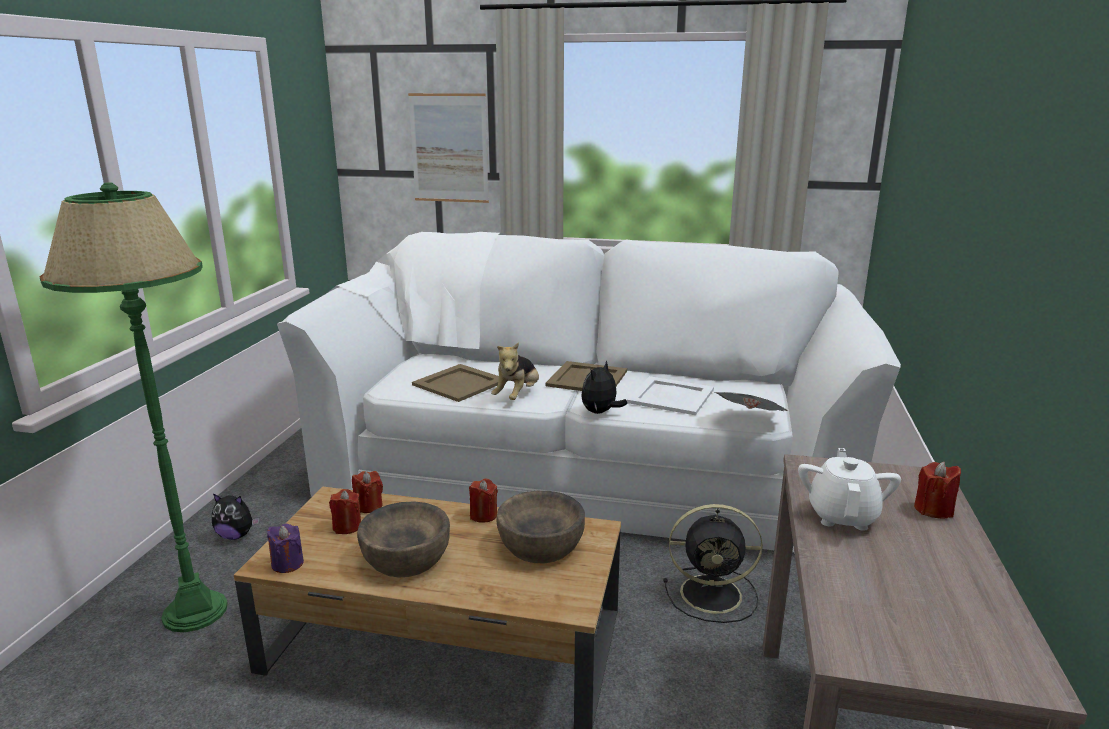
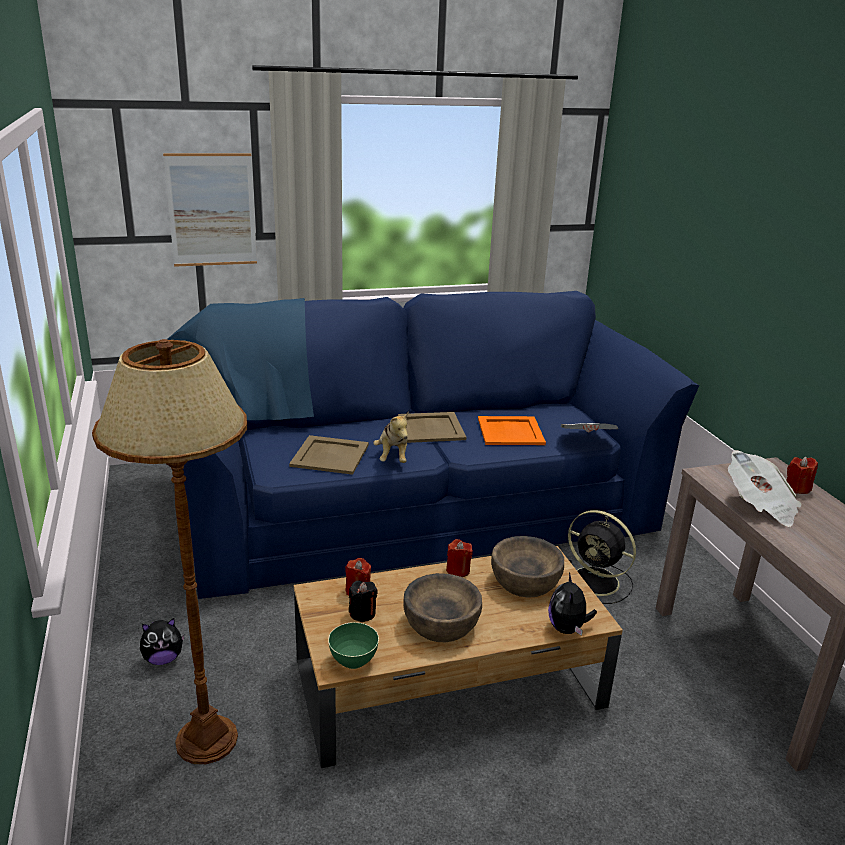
camera: 30 degrees left, 5 degrees up
(194, 612) = (207, 740): green floor lamp -> brown floor lamp
(287, 564) = (353, 660): purple candle -> green bowl
(347, 526) = (362, 613): red candle -> black candle
(583, 465) = (412, 503): white sofa -> blue sofa
(600, 412) = (477, 458): plush toy -> plush toy (567, 629)
(670, 396) = (510, 431): white tray -> orange tray
(714, 594) = (597, 582): black fan -> black fan turned 60 degrees clockwise
(842, 516) = (760, 506): white teapot -> newspaper

